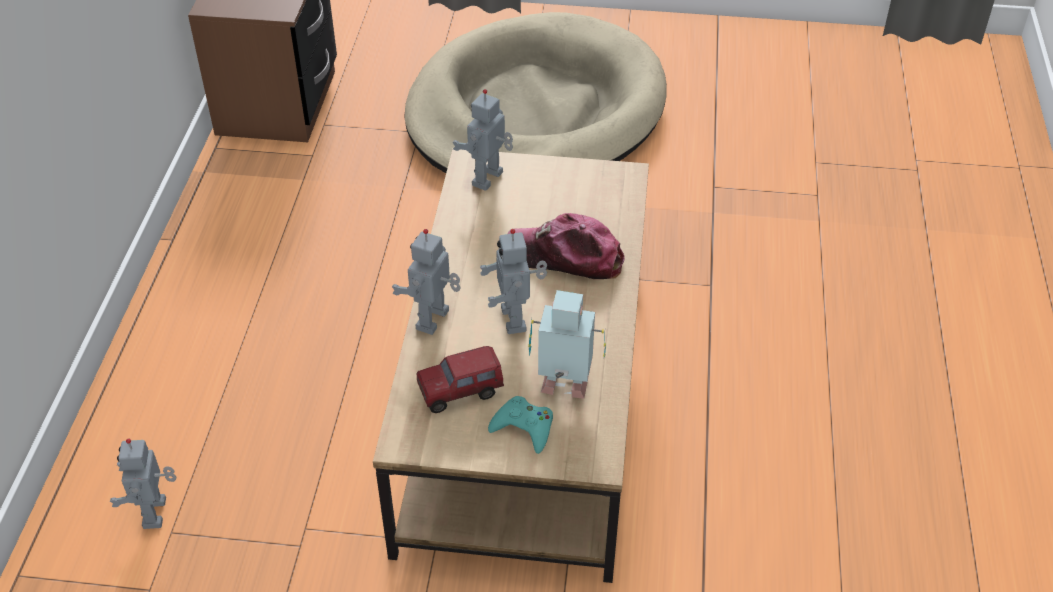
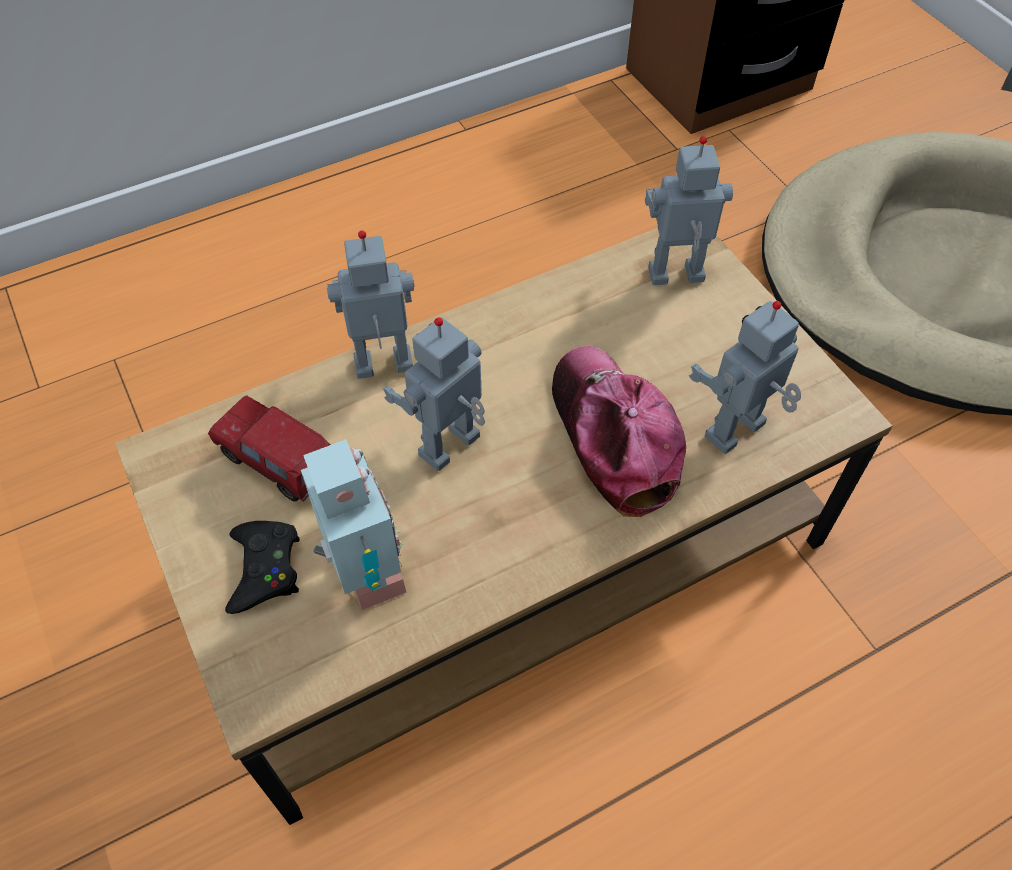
camera: 55 degrees right, 10 degrees up
(157, 513) = (129, 334): toy robot -> toy robot (737, 433)
(524, 428) = (264, 569): turquoise game controller -> black game controller

